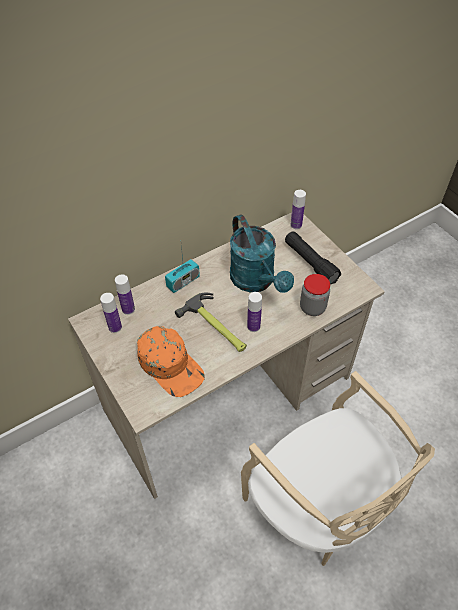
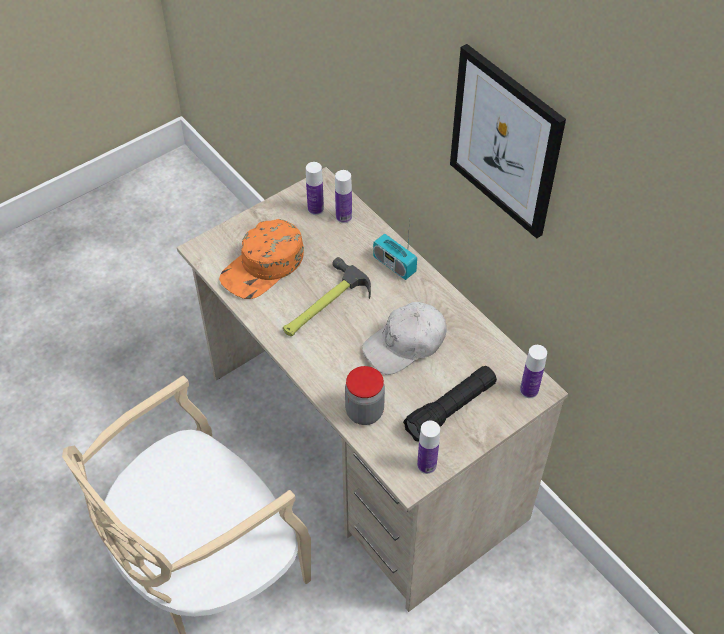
camera: 85 degrees right, 0 degrees up
(218, 111) = (505, 142): none -> picture
(253, 326) = (326, 344): bottle -> bottle (426, 465)
(256, 281) = (405, 344): turquoise watering can -> white cap

